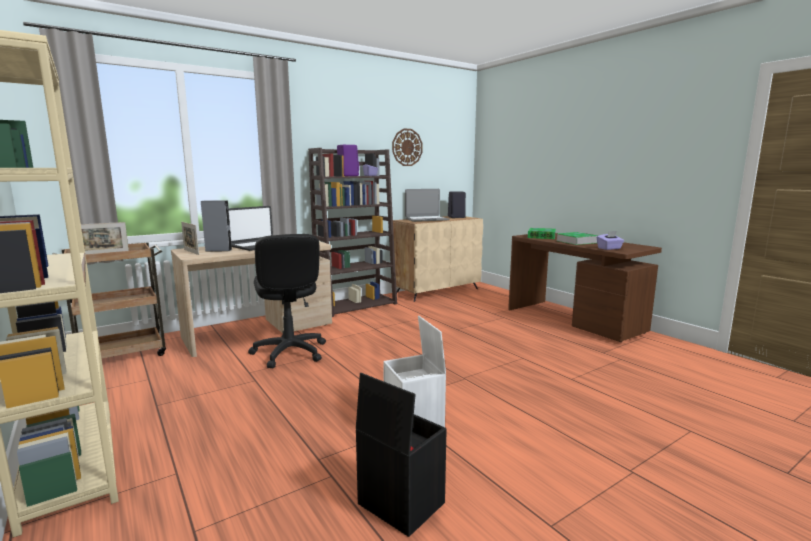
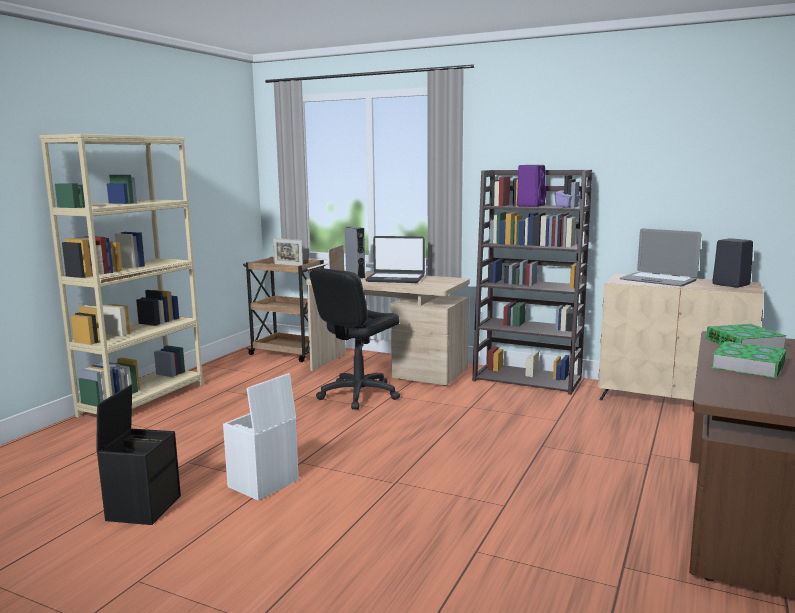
camera: 60 degrees right, 0 degrees up
(407, 147) = (653, 163): wall clock -> none
(609, 248) = (728, 389): purple tissue box -> none

